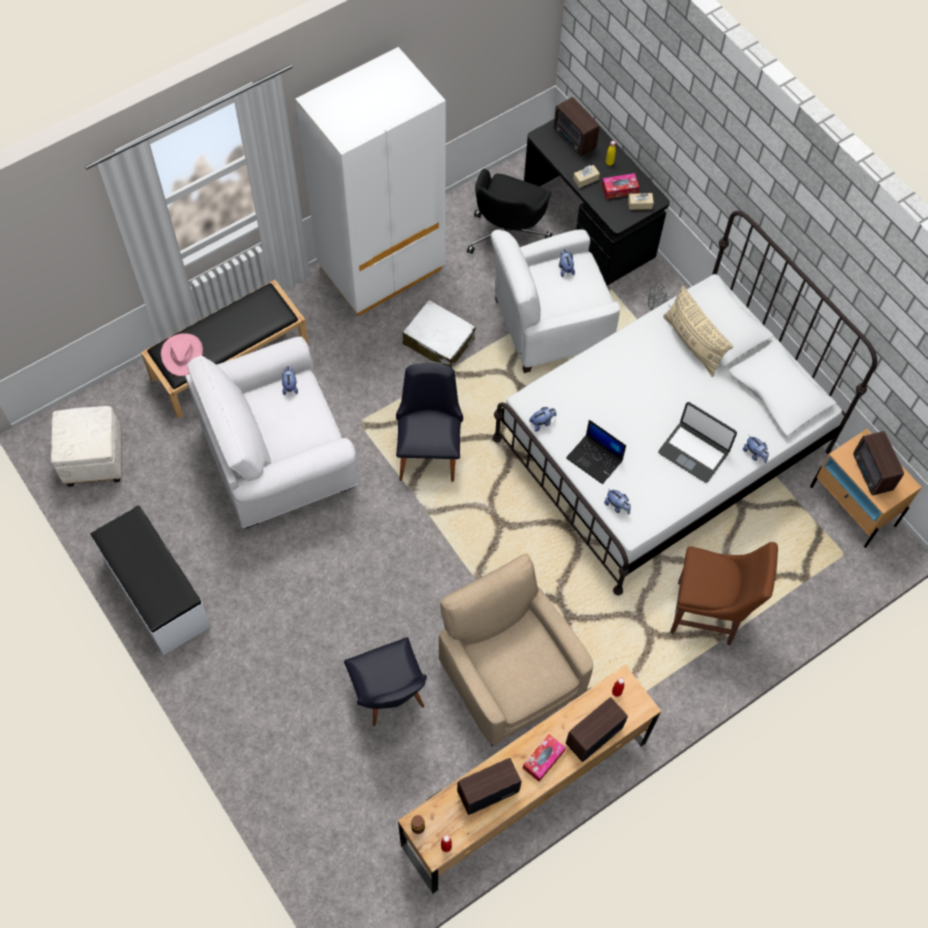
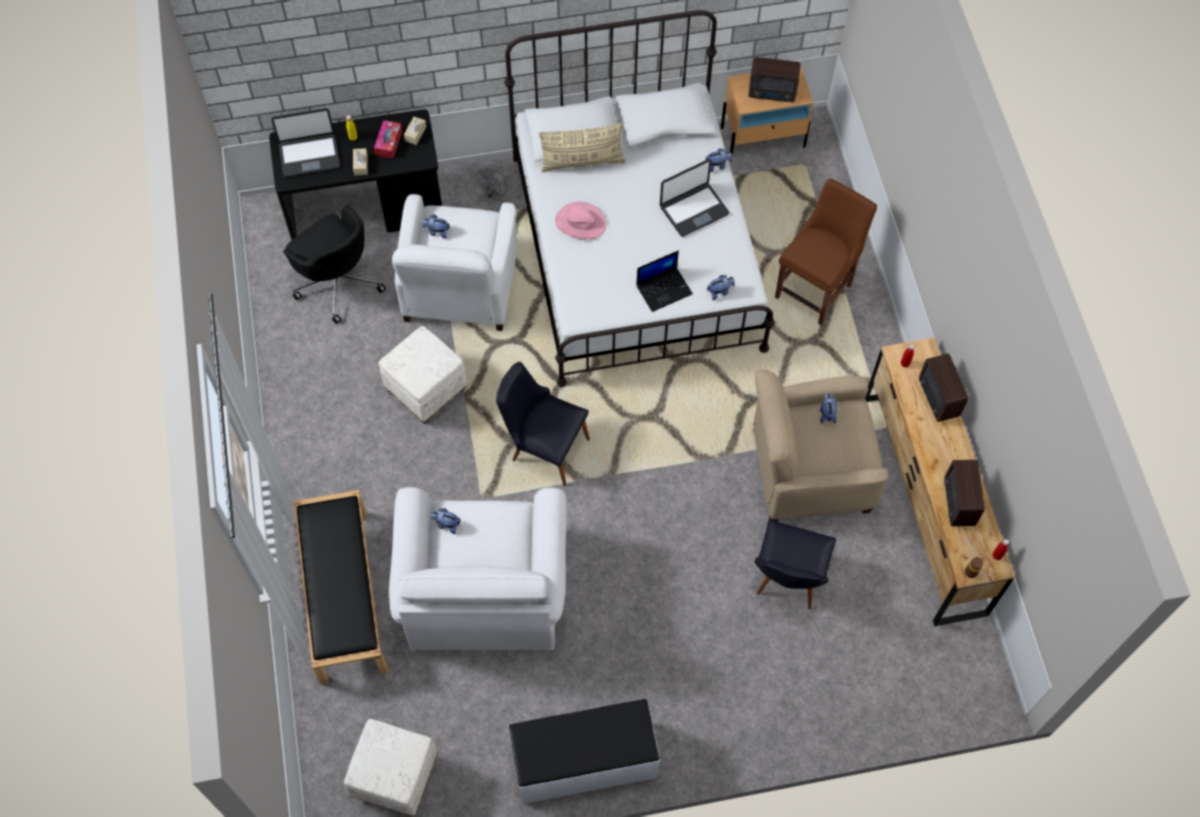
camera: 65 degrees left, 0 degrees up
(182, 354) = (342, 623): pink hat -> pink hat (580, 223)
(381, 269) = (311, 409): white wardrobe -> none
(390, 697) = (787, 580): black chair -> black chair turned 105 degrees clockwise
(438, 341) = (426, 390): white suitcase -> white ottoman
(542, 423) = (605, 316): plush toy -> plush toy (826, 413)
(543, 759) = (945, 446): tissue box -> none
(574, 140) = (309, 155): radio -> laptop

